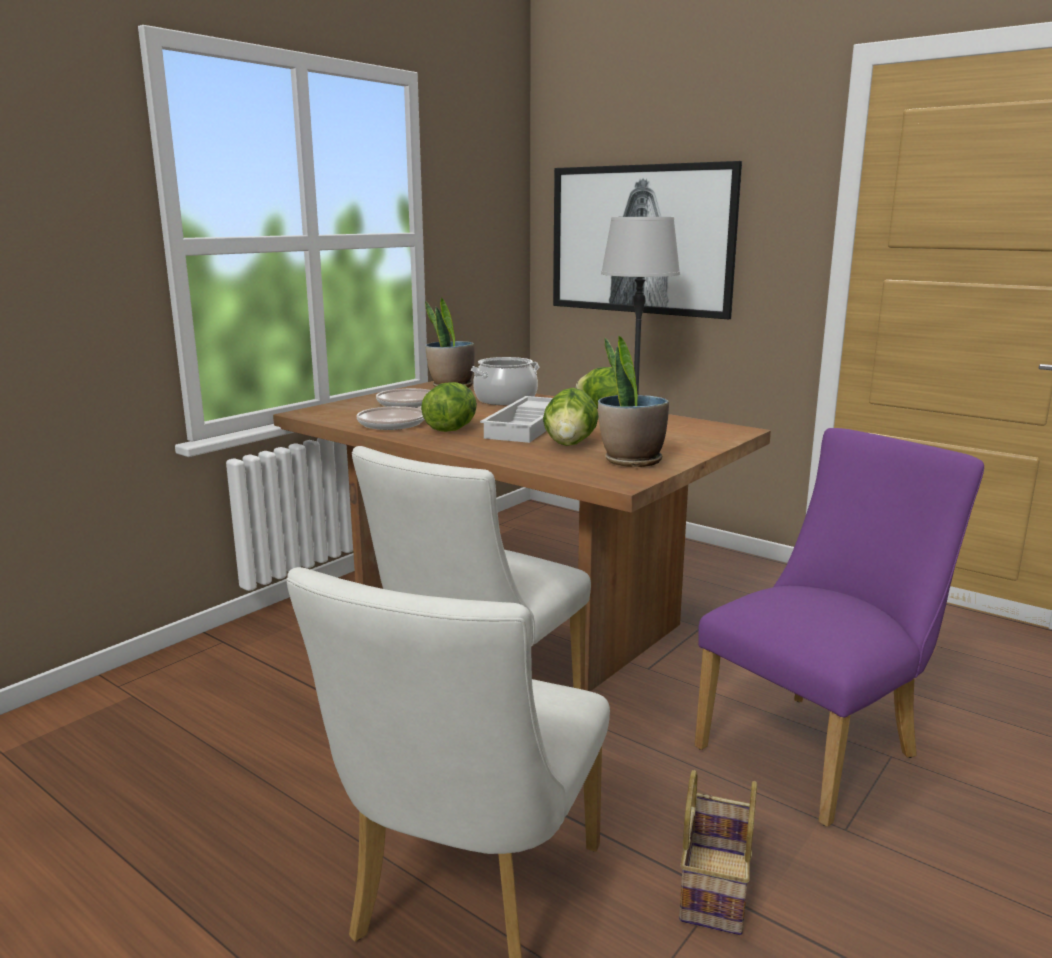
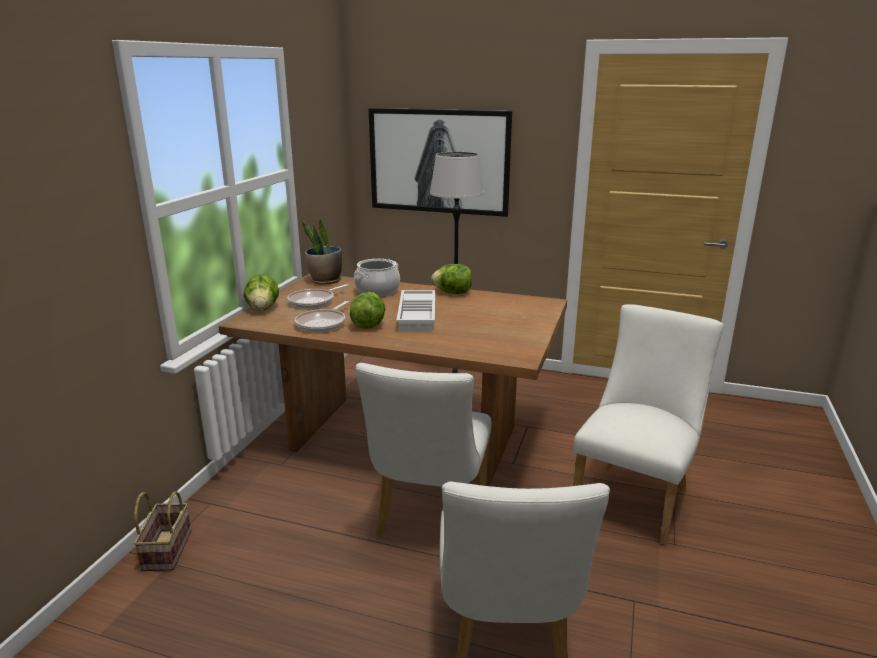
camera: 20 degrees left, 5 degrees up
(570, 444) = (460, 329): lettuce -> lettuce (263, 309)
(631, 461) = (511, 339): potted plant -> none
(713, 885) = (628, 597): basket -> basket (166, 549)
(817, 748) = (634, 496): purple chair -> white chair

